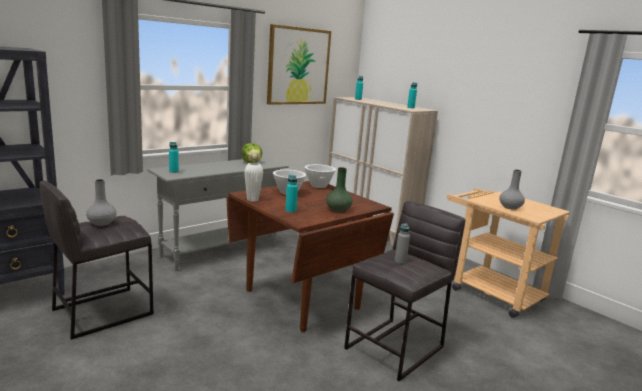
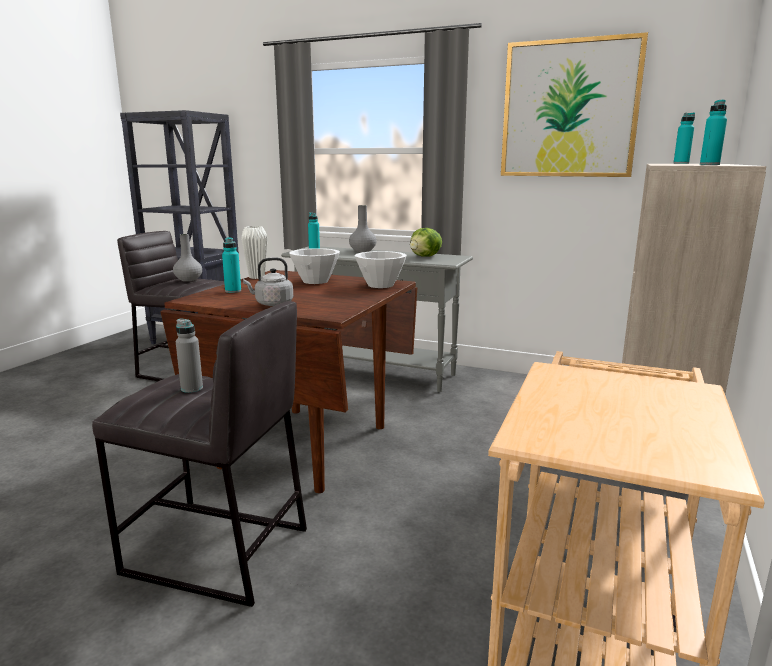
camera: 65 degrees right, 0 degrees up
(338, 210) = (272, 304): green vase -> grey kettle
(510, 207) = (566, 404): grey vase -> grey vase (362, 251)

